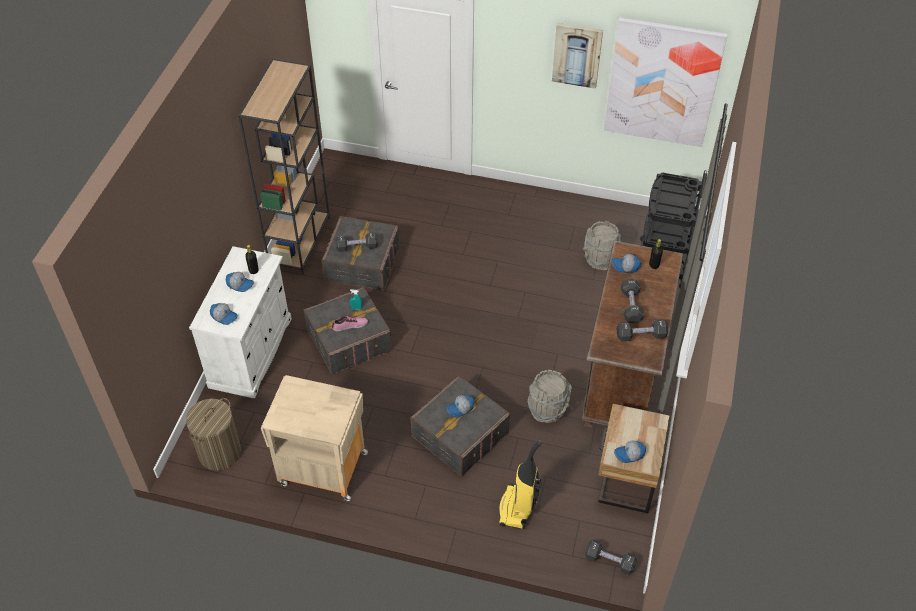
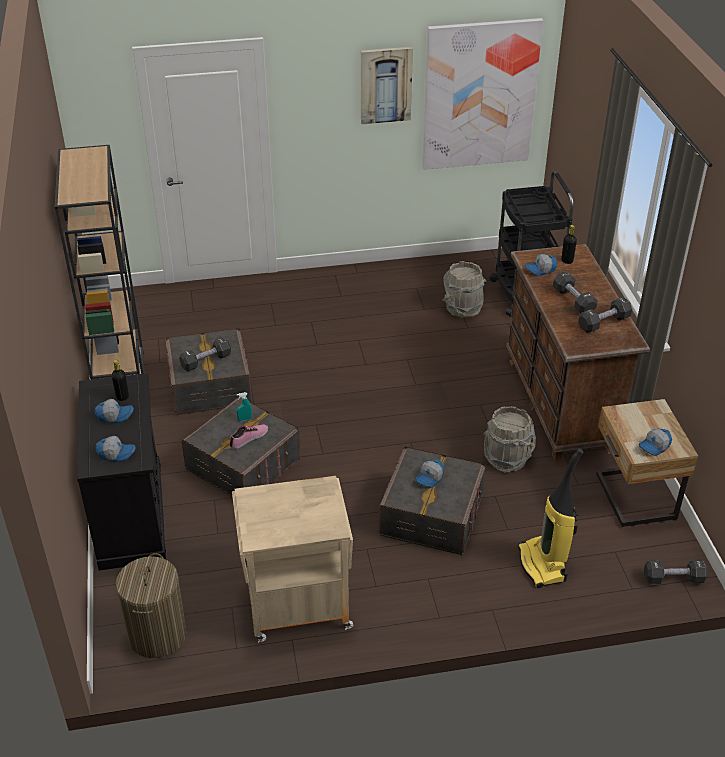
camera: 25 degrees left, 10 degrees down
(251, 352) = (131, 514): white cabinet -> black cabinet

